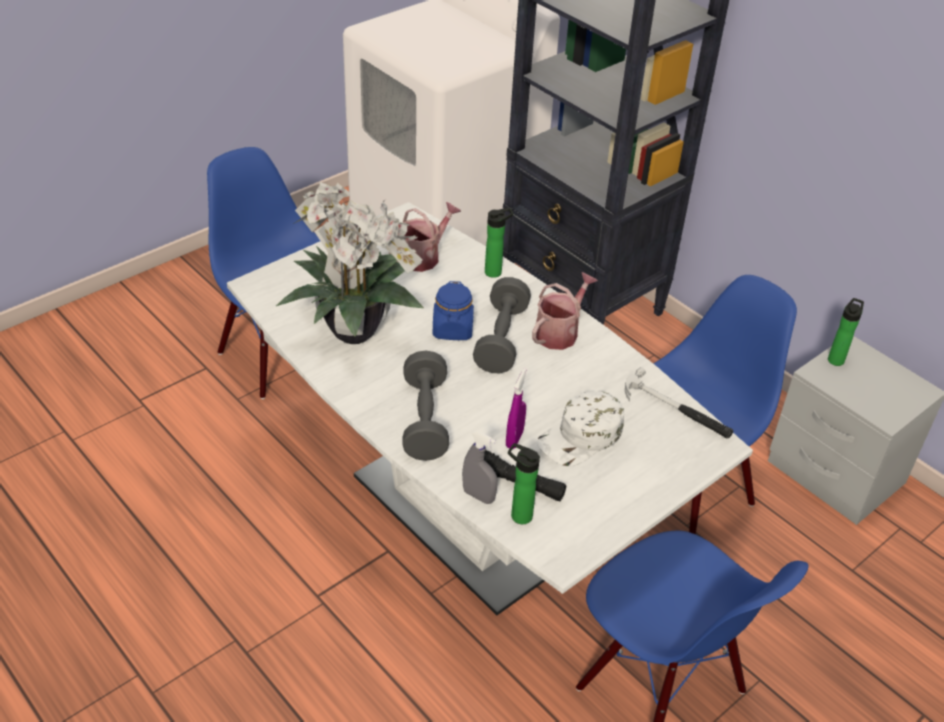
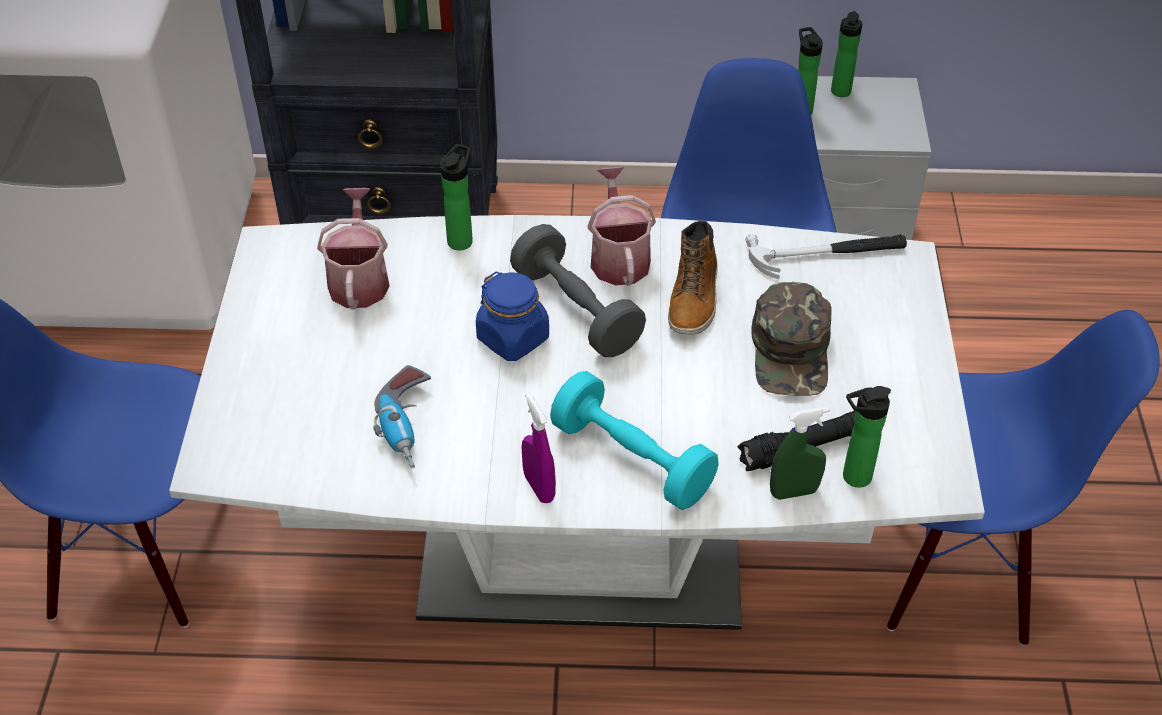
camera: 45 degrees left, 5 degrees up
(351, 330) = (409, 426): potted plant -> power drill
(425, 420) = (632, 459): grey dumbbell -> turquoise dumbbell
(478, 496) = (794, 492): grey spray bottle -> green spray bottle
(514, 439) = (740, 405): purple spray bottle -> purple spray bottle (539, 487)
(568, 377) = (694, 298): none -> boot
(581, 437) = (792, 351): white cap -> green cap
(876, 367) = (840, 93): none -> bottle

